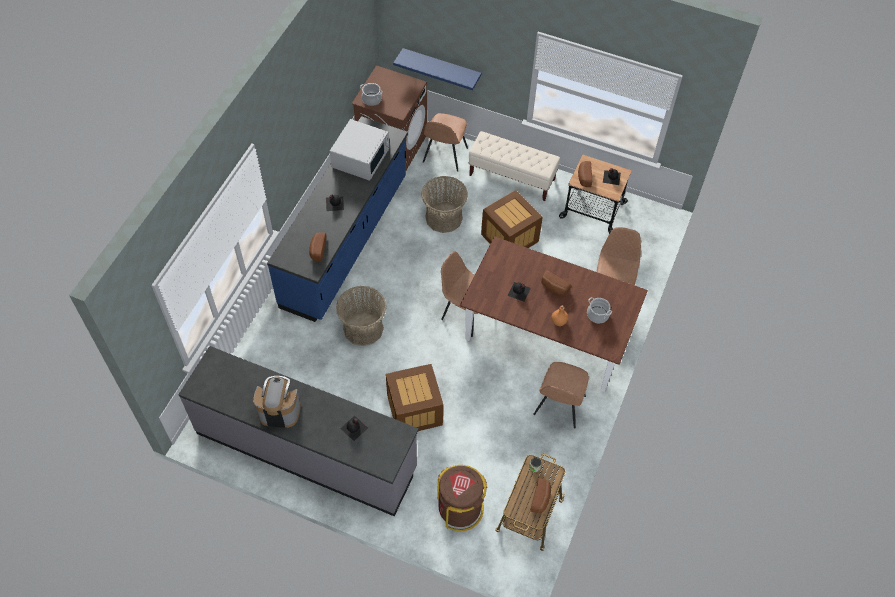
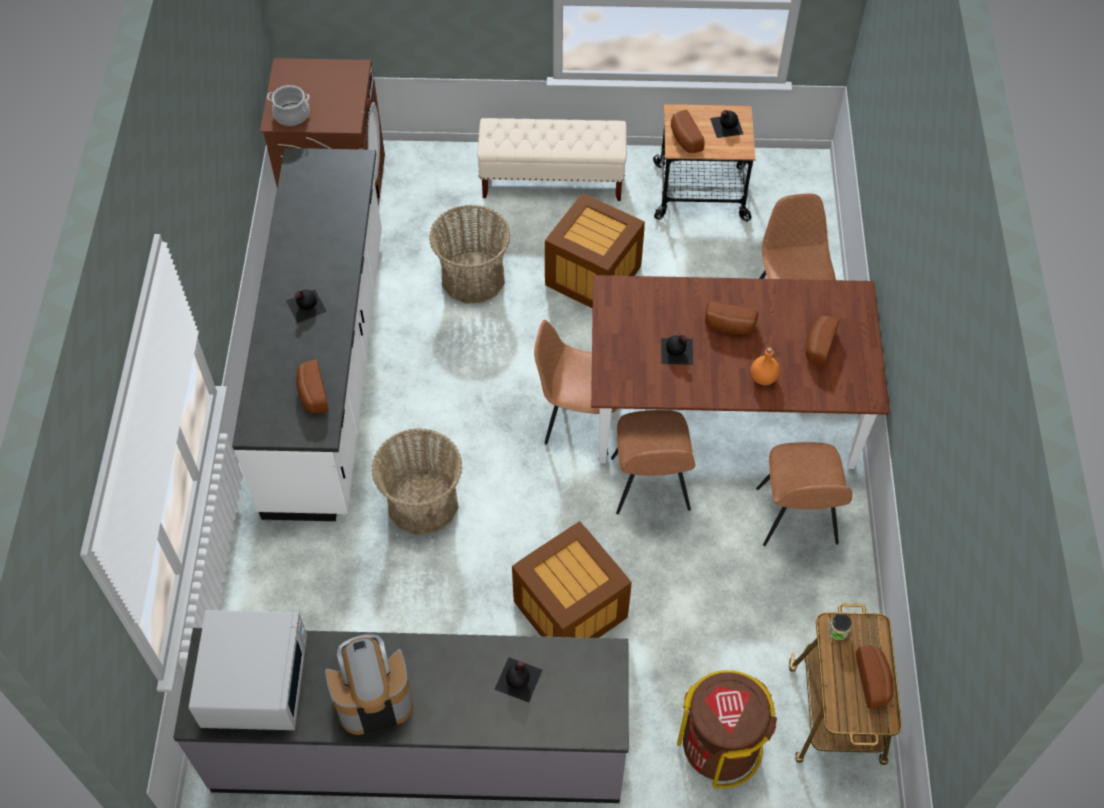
camera: 20 degrees left, 0 degrees up
(346, 242) = (328, 369): blue counter -> white counter
(361, 158) = (316, 216): white microwave -> white microwave (255, 680)
(441, 67) = (389, 28): blue shelf -> none
(444, 156) = (429, 179): brown chair -> brown chair (650, 486)
(598, 314) = (818, 346): cooking pot -> bread

